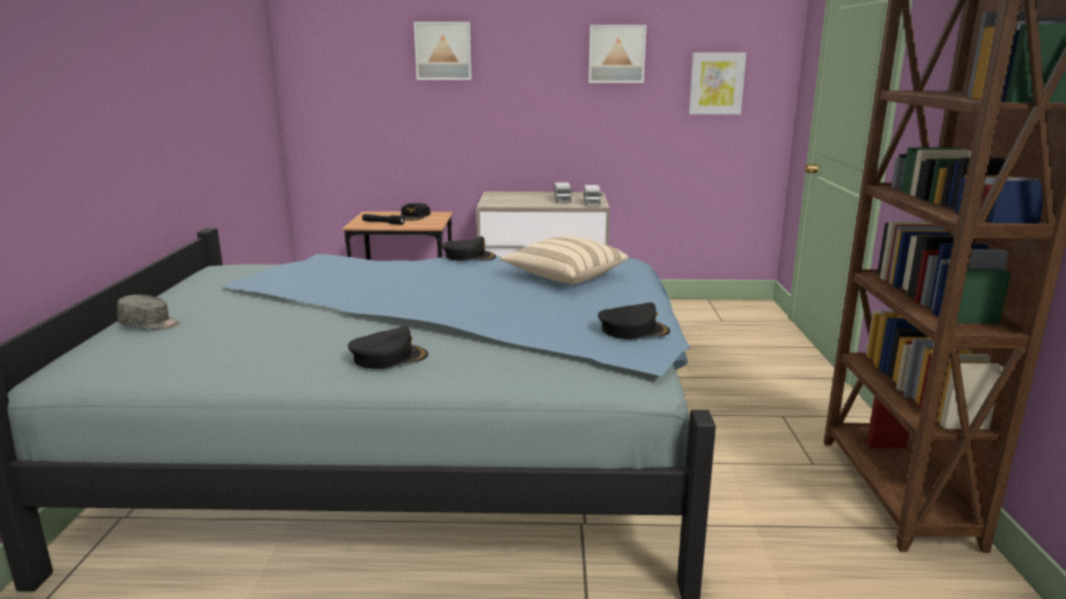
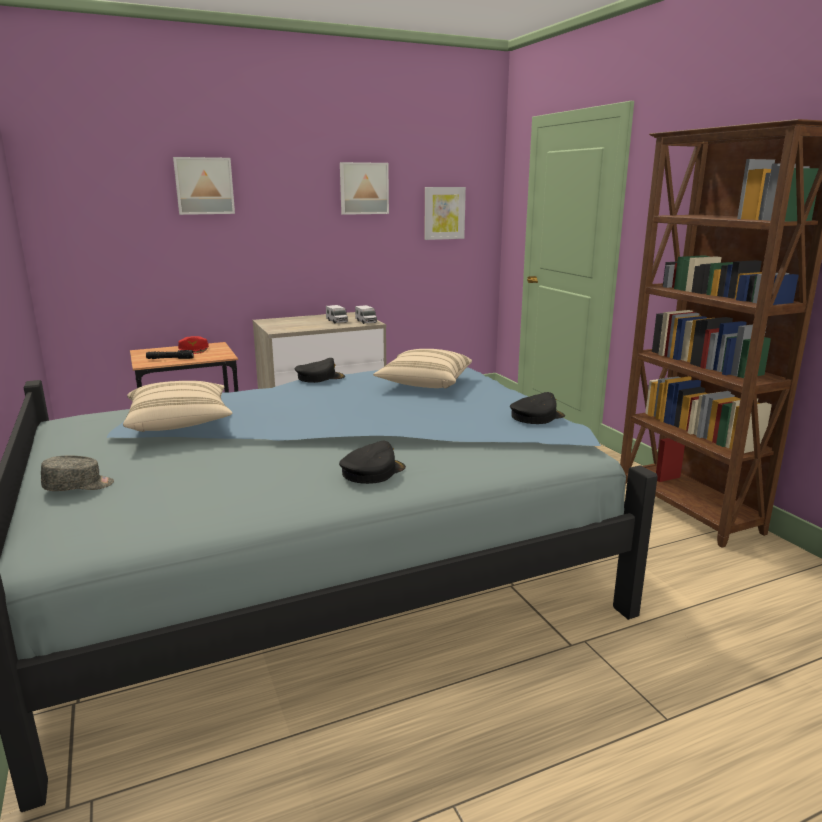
camera: 25 degrees left, 0 degrees up
(288, 282) = (180, 423): none -> beige pillow
(415, 216) = (194, 349): black cap -> red cap

